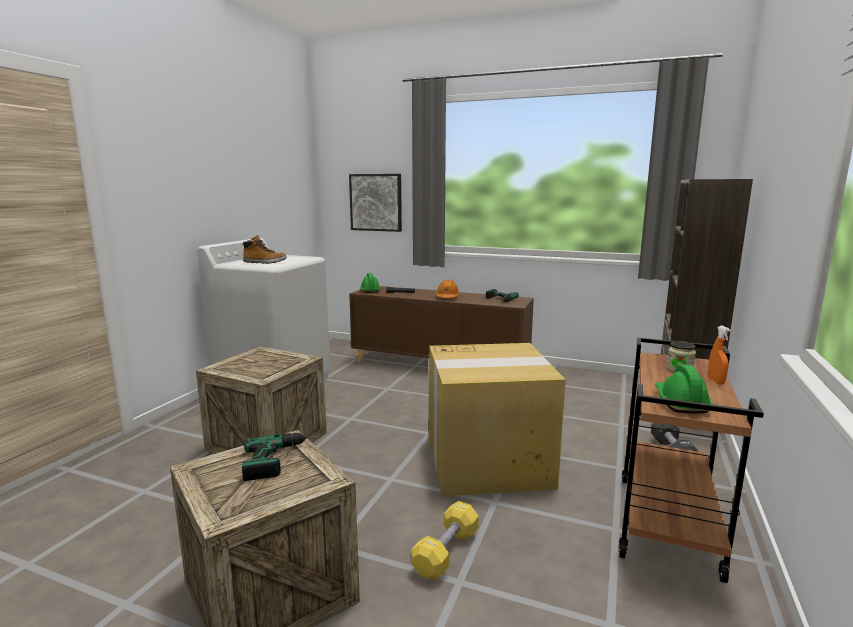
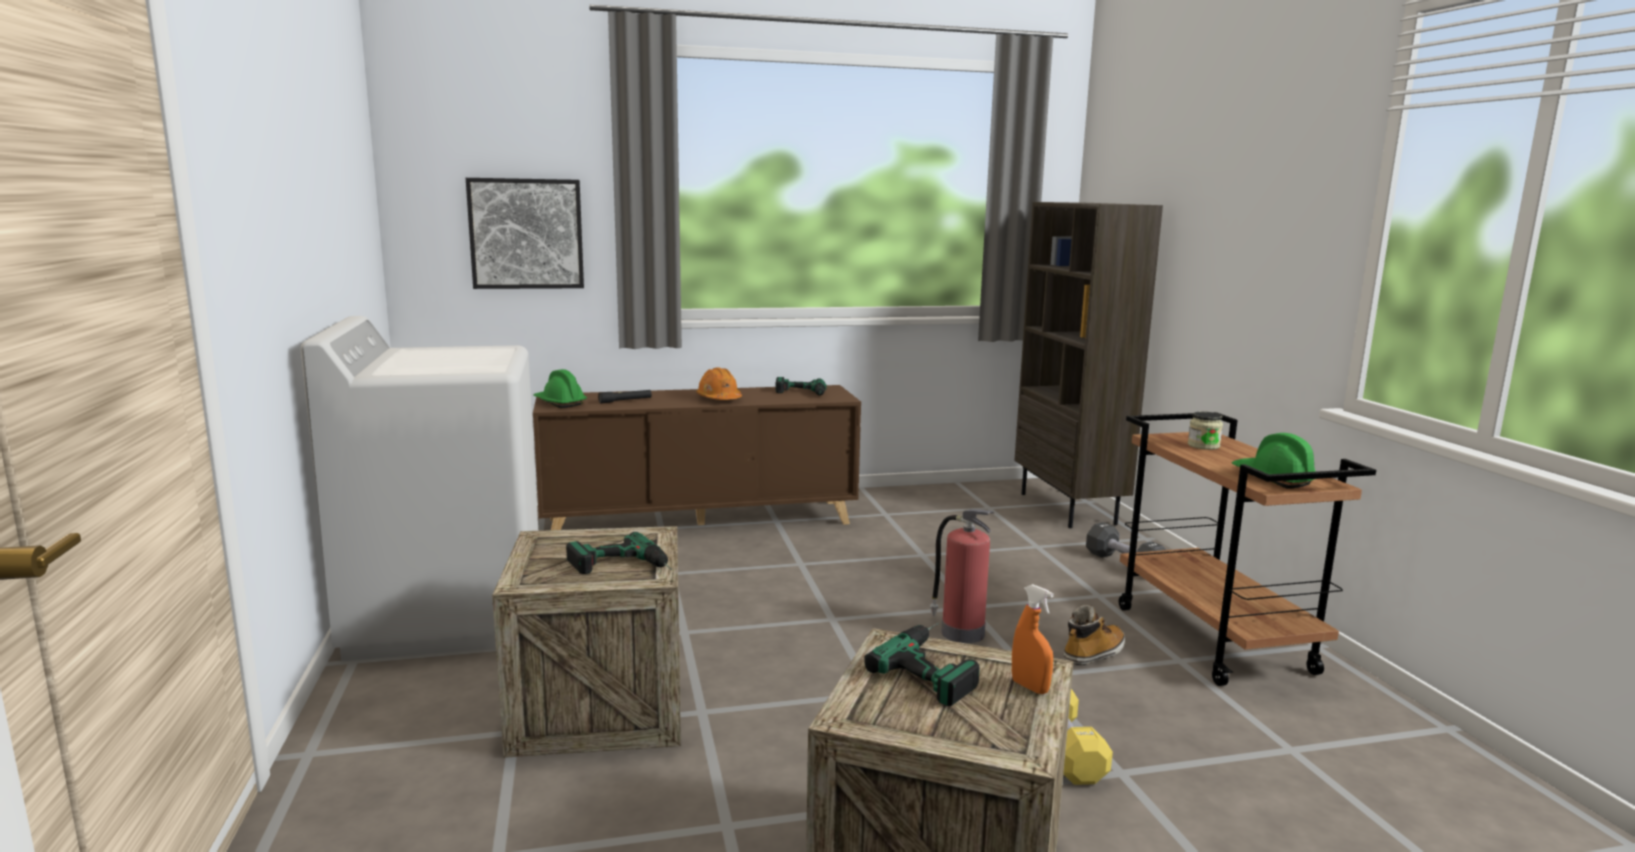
camera: 35 degrees left, 0 degrees up
(261, 371) = (623, 568): none -> power drill
(264, 262) = (452, 365): boot -> boot (1093, 654)
(489, 462) = (960, 632): cardboard box -> fire extinguisher
(715, 381) = (1255, 452): orange spray bottle -> orange spray bottle (1030, 687)

